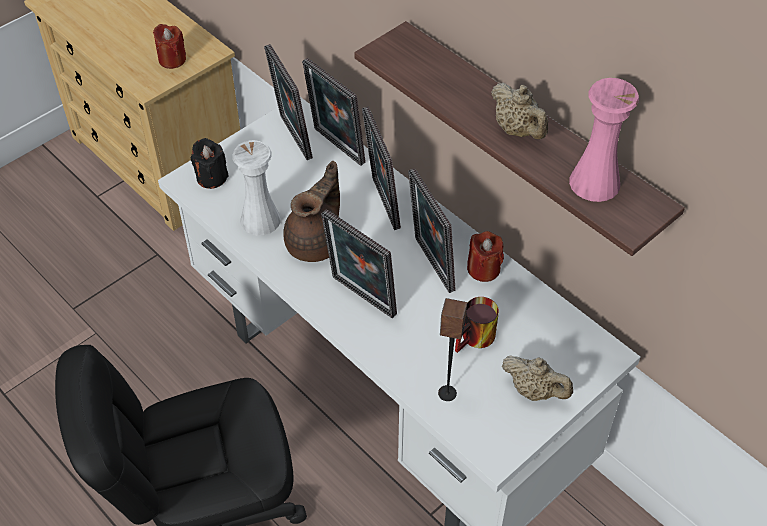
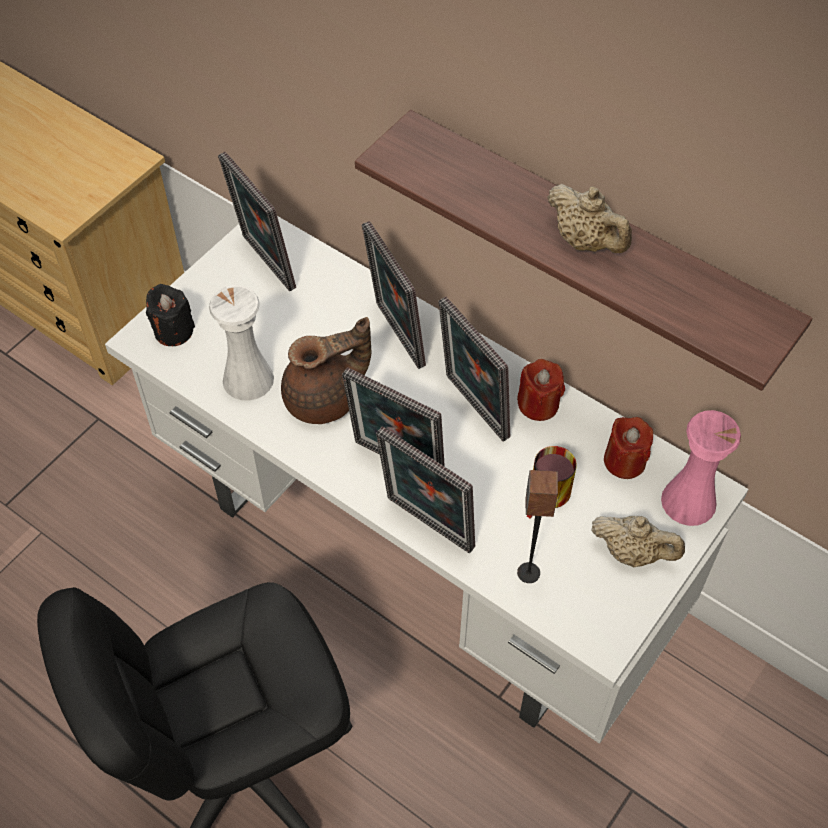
camera: 10 degrees left, 5 degrees up
(172, 59) = (86, 177): red candle -> red candle (624, 461)
(316, 242) = (325, 399): brown teapot -> brown teapot turned 45 degrees clockwise
(336, 147) = (322, 270): picture frame -> picture frame (426, 527)
(594, 182) = (696, 300): pink vase -> pink vase (688, 501)

